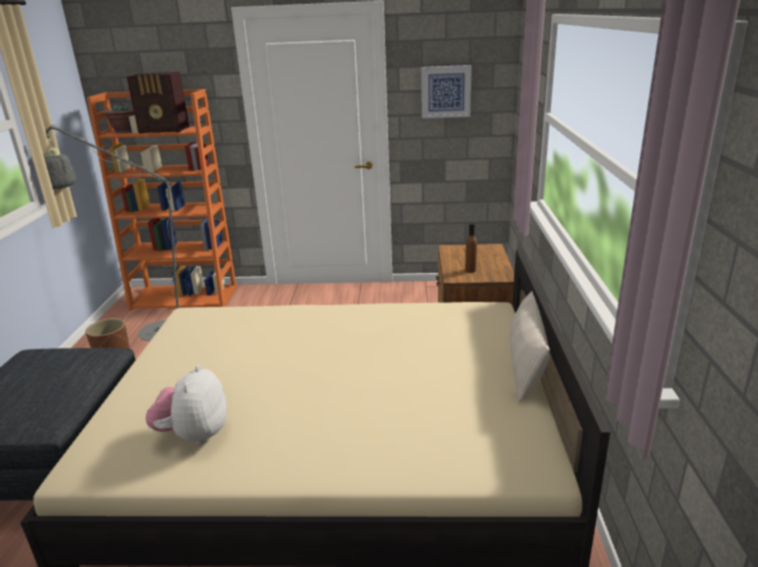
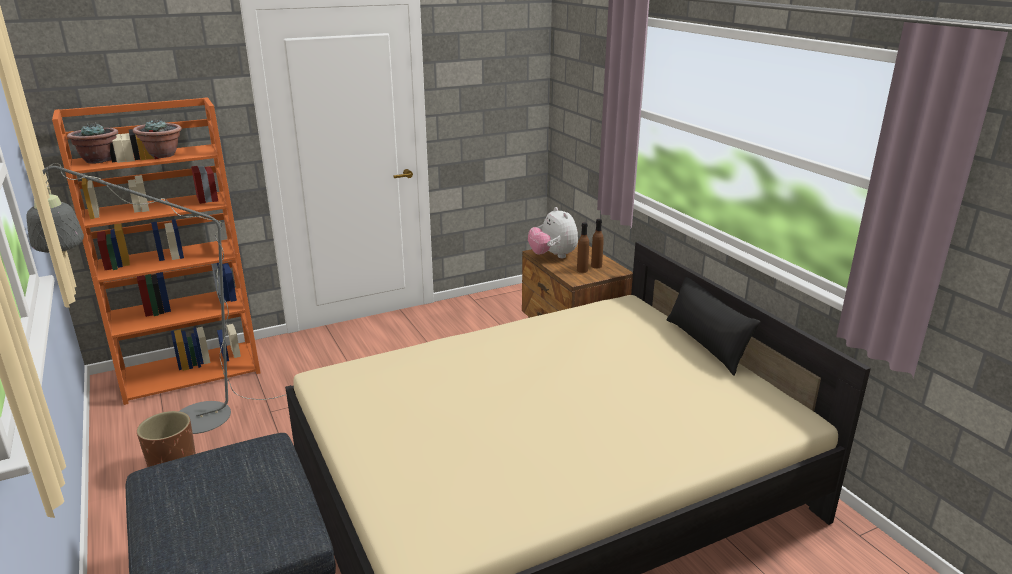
camera: 30 degrees left, 0 degrees up
(165, 130) = (162, 155): radio -> potted plant
(194, 435) = (496, 485): plush toy -> plush toy (553, 256)
(446, 91) = (484, 87): picture -> none
(488, 268) = (596, 266): none -> brown bottle
(525, 365) = (705, 344): beige pillow -> black pillow

